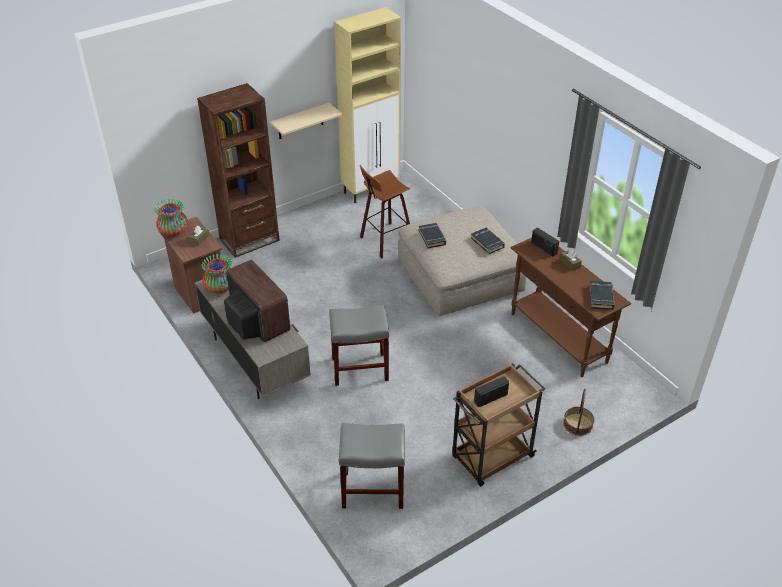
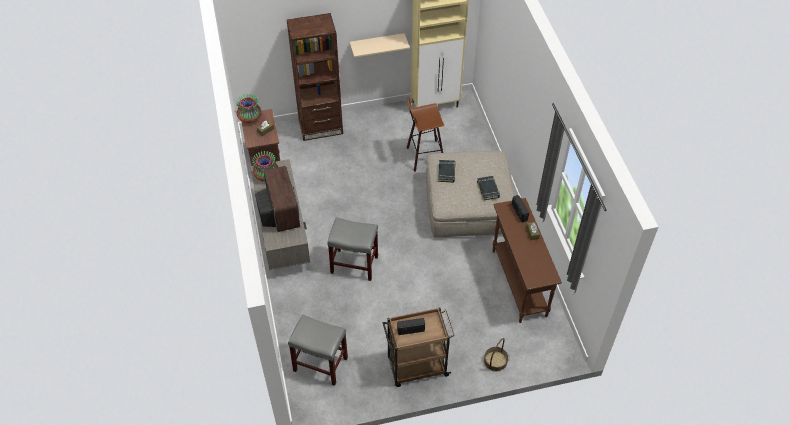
camera: 20 degrees right, 10 degrees up
(601, 297) = (540, 271): black book -> none

